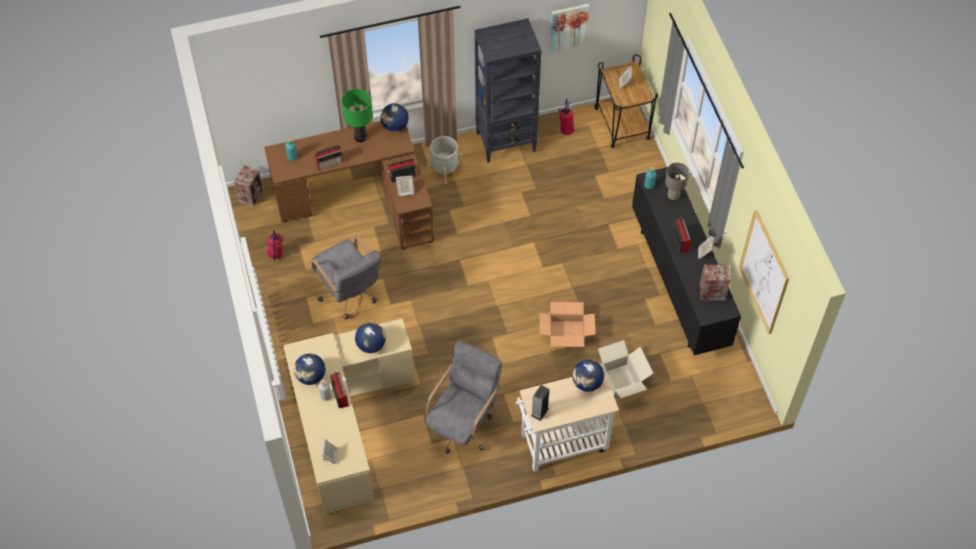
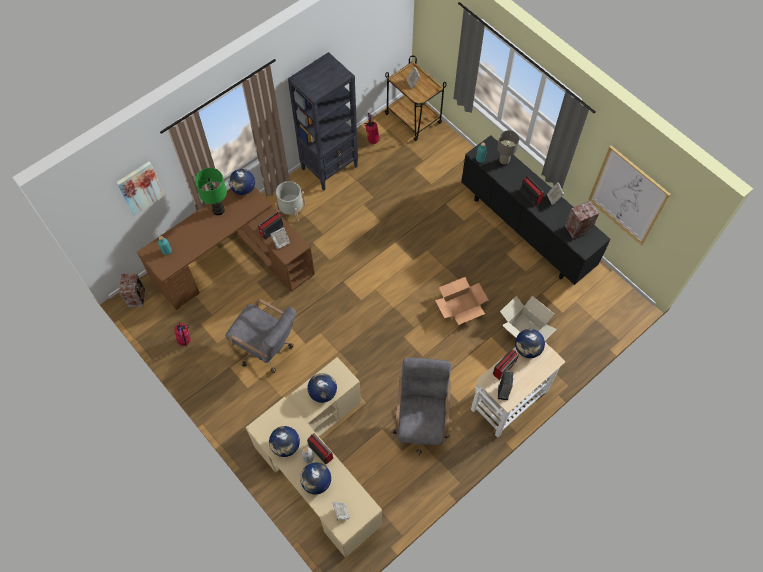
camera: 25 degrees left, 5 degrees up
(322, 420) = (316, 482): none -> globe
(330, 163) = (204, 243): radio -> radio (504, 368)
(568, 27) = (358, 49): picture -> picture (140, 188)

